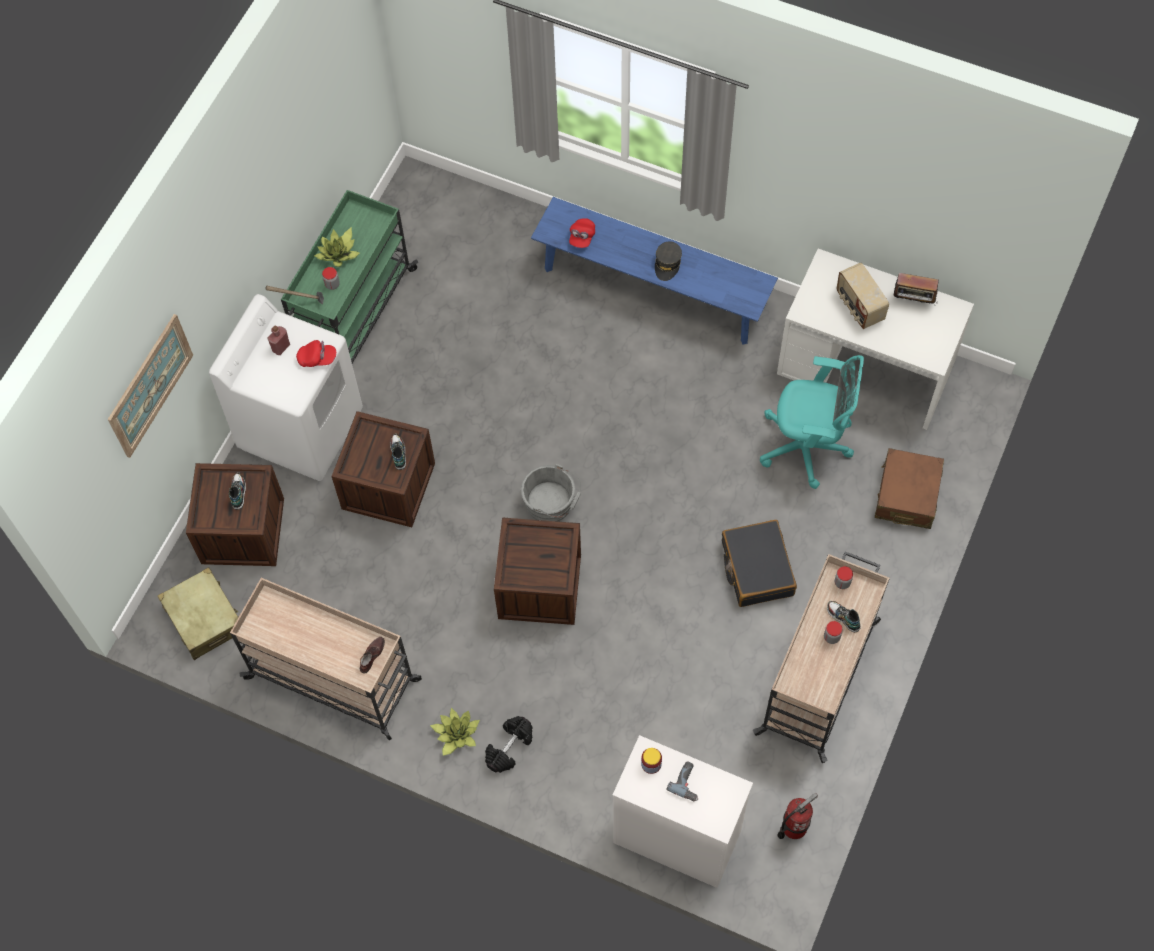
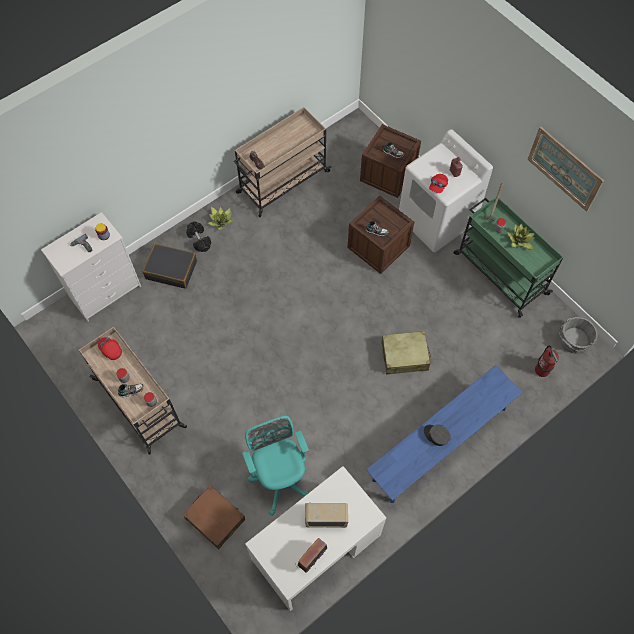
camera: 115 degrees right, 0 degrees up
(150, 385) = (433, 70): picture -> picture (564, 168)
(204, 618) = (348, 142): beige suitcase -> beige suitcase (405, 356)
(539, 587) = (277, 291): crate -> none
(552, 503) = (323, 320): grey bucket -> grey bucket (573, 341)
(582, 237) = (481, 394): red cap -> red cap (110, 350)
(756, 568) = (221, 405): black suitcase -> black suitcase (171, 270)
(793, 827) = (72, 347): fire extinguisher -> fire extinguisher (542, 370)
(807, 448) = (280, 477): turquoise office chair -> turquoise office chair turned 120 degrees clockwise

